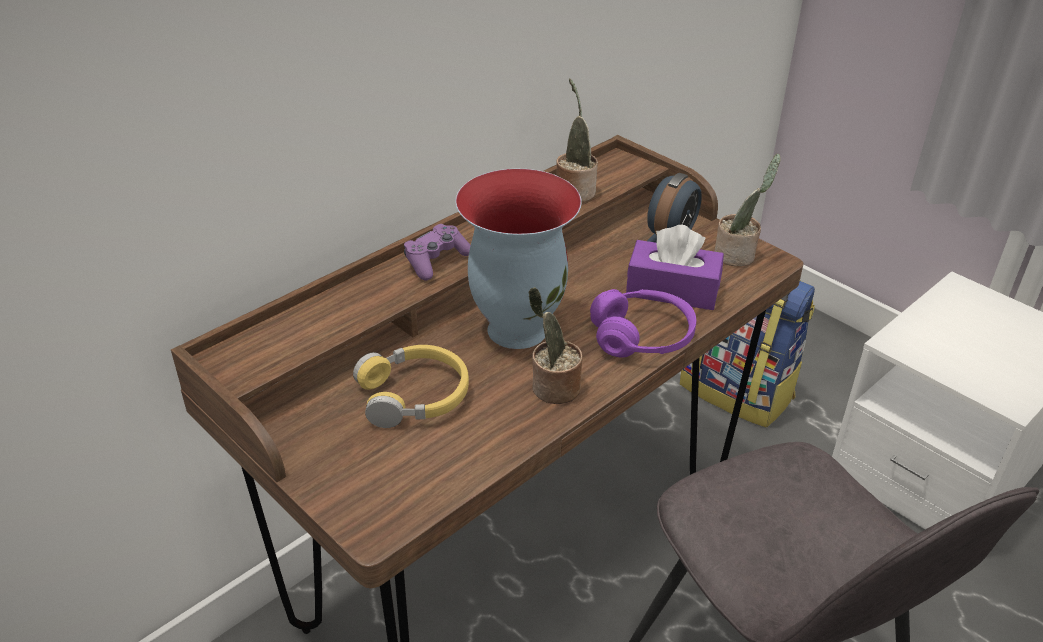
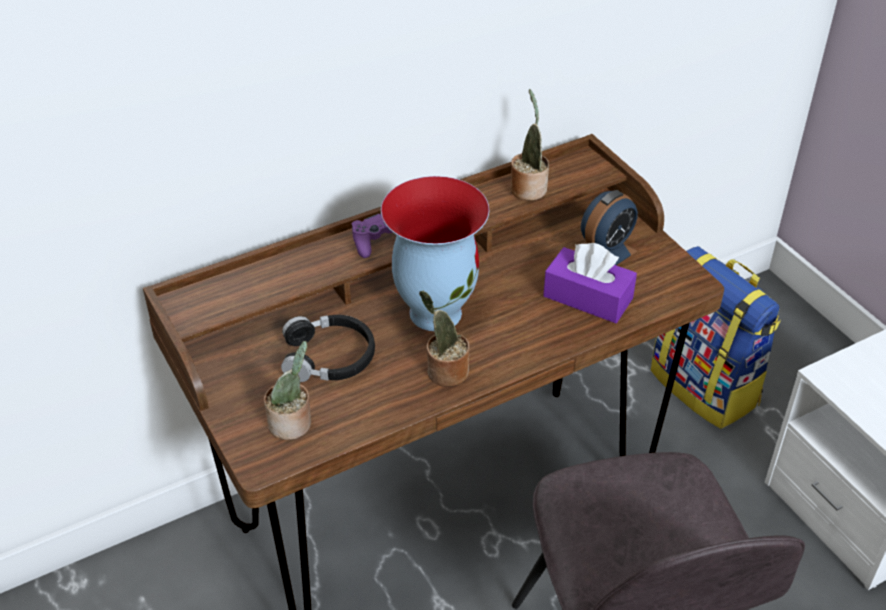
camera: 15 degrees right, 5 degrees up
(414, 396) = (329, 358): yellow headphones -> black headphones
(642, 337) = (541, 338): purple headphones -> none
(737, 255) = (664, 272): potted plant -> potted plant (293, 424)

